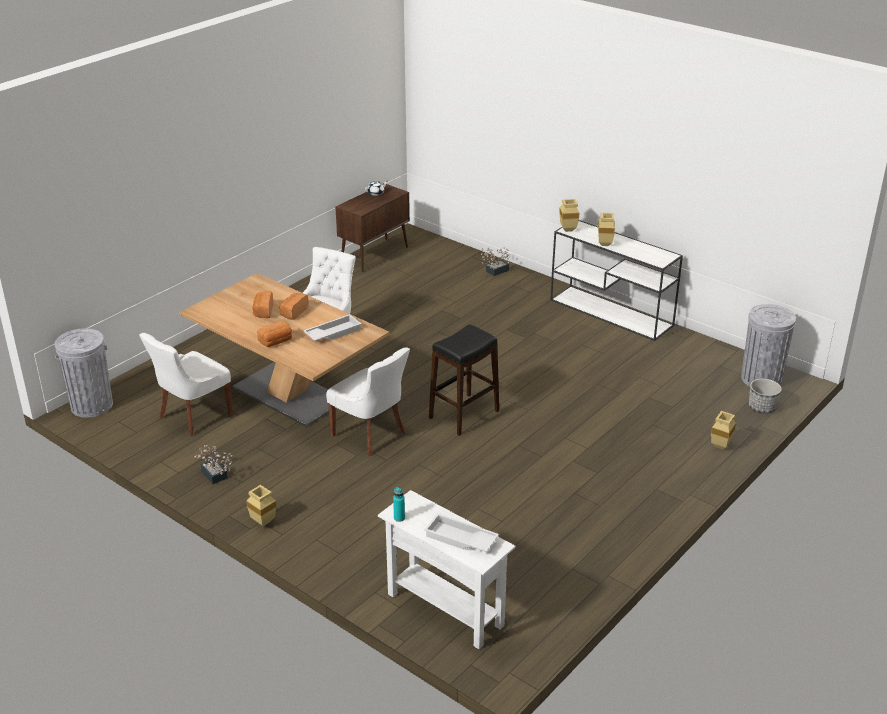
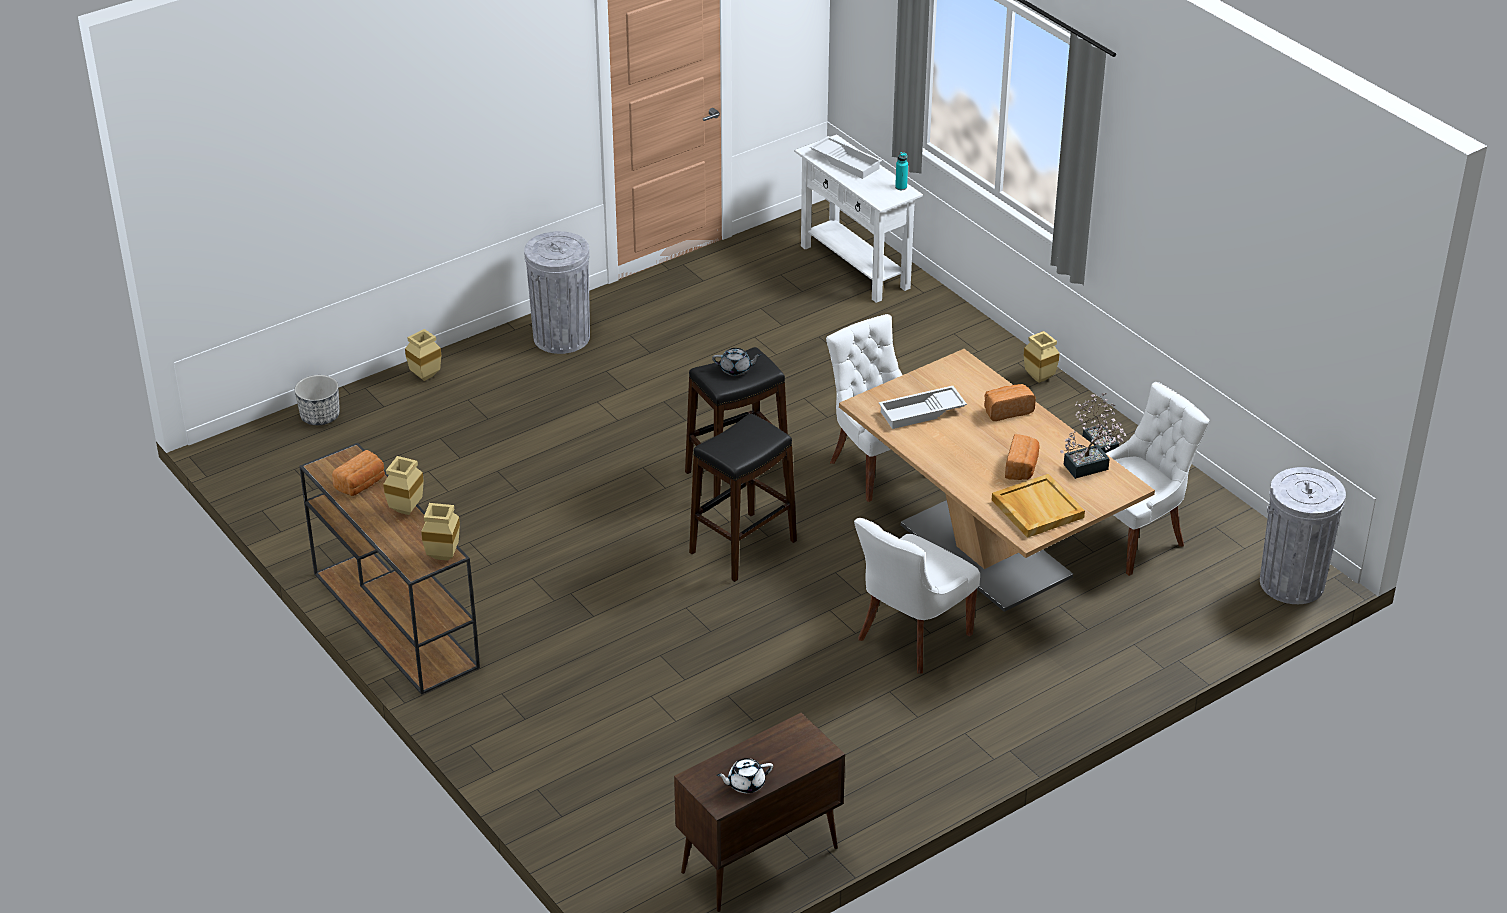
camera: 165 degrees left, 5 degrees up
(252, 292) = (1036, 508): none -> beige tray
(293, 312) = (974, 458): bread -> bread (361, 484)
(440, 374) = (743, 547): none -> black stool
(465, 339) = (736, 369): none -> grey teapot
(495, 271) = (537, 762): potted plant -> potted plant (1090, 466)
(612, 313) = (393, 619): white console table -> brown console table
(761, 379) = (275, 458): grey trash can -> grey trash can (561, 337)

